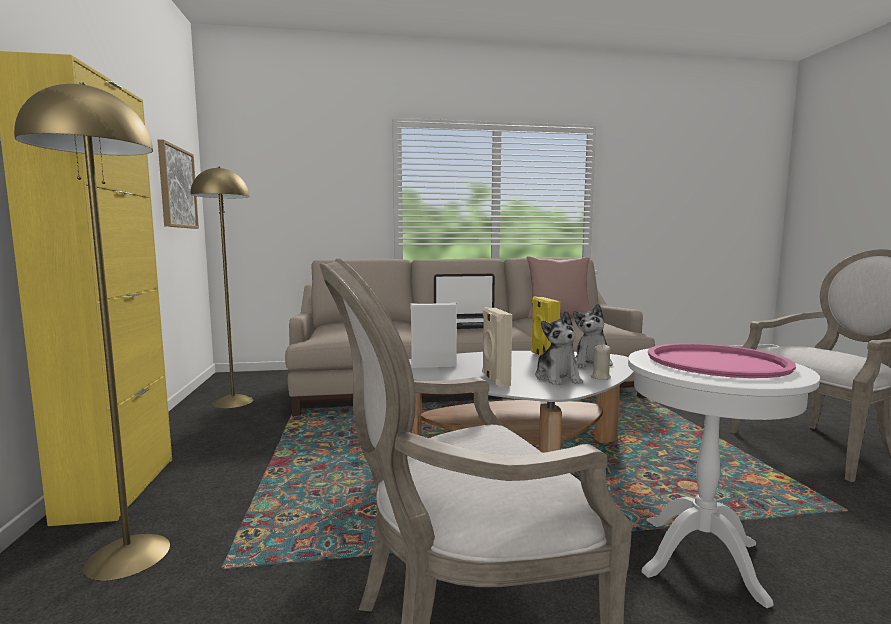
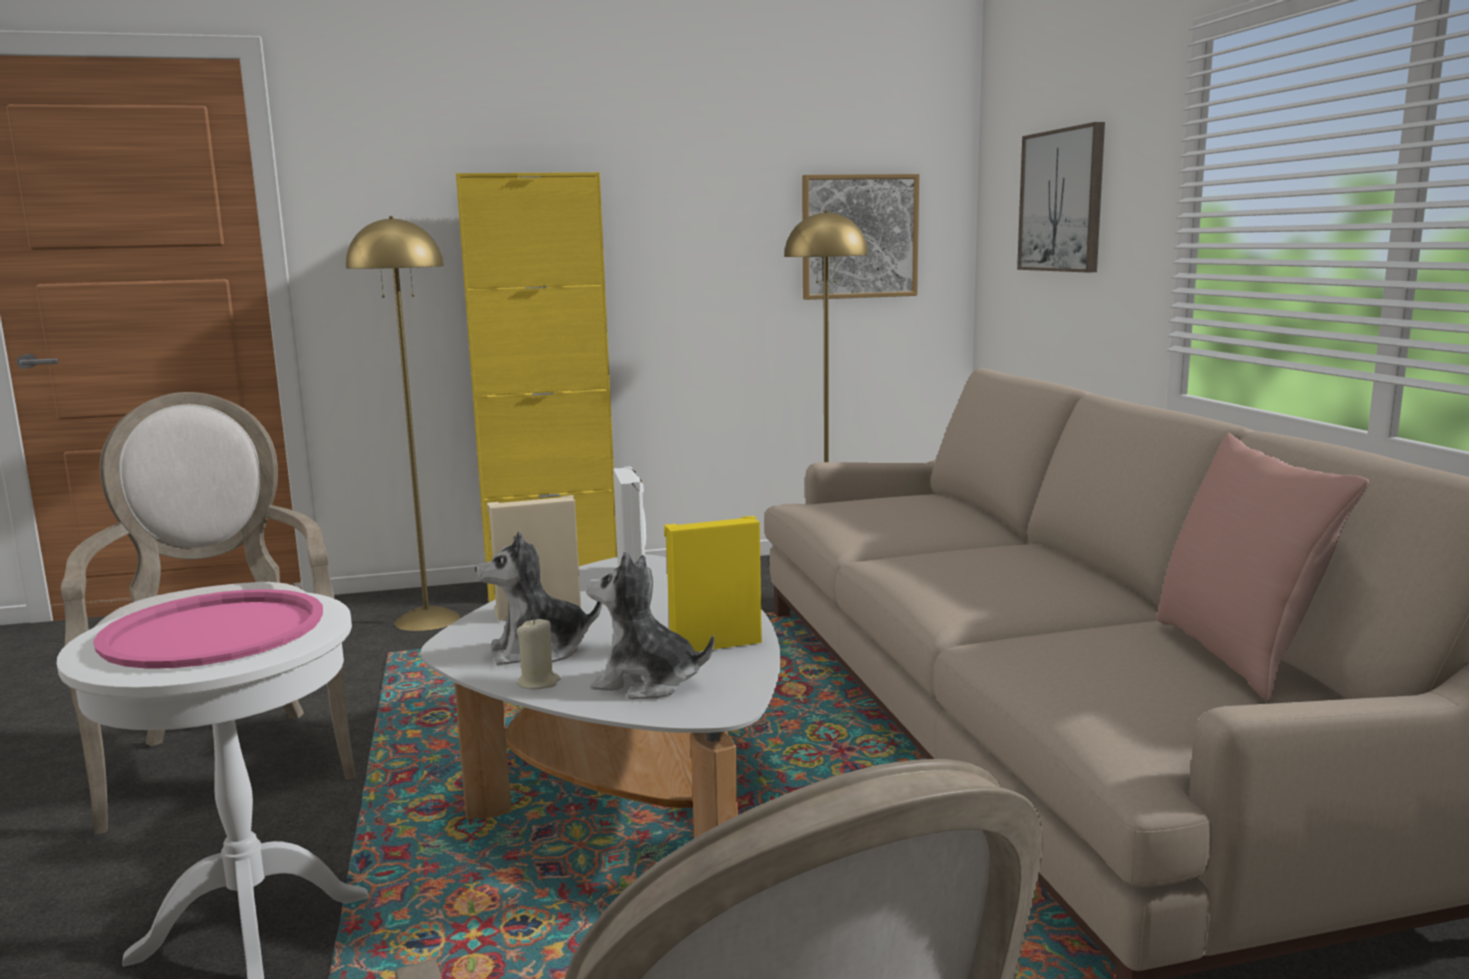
camera: 85 degrees right, 5 degrees up
(301, 181) = (1062, 201): none -> picture
(468, 324) = (966, 567): laptop -> none

